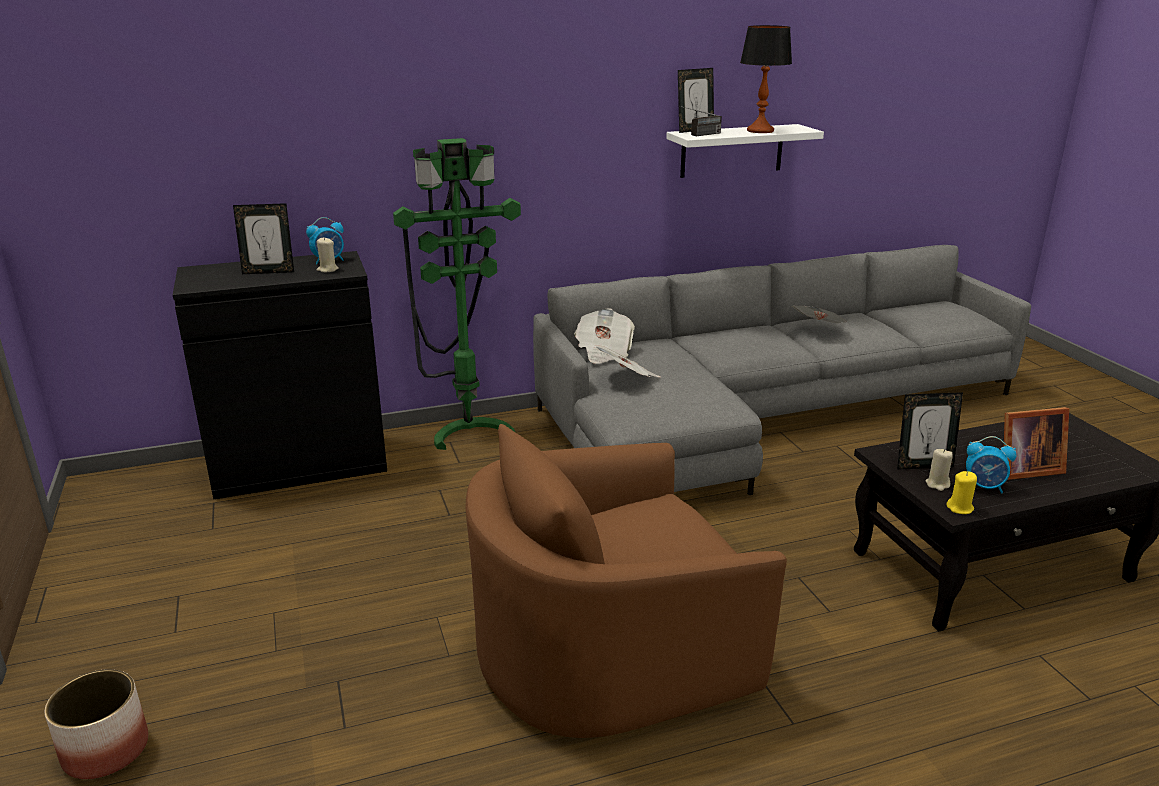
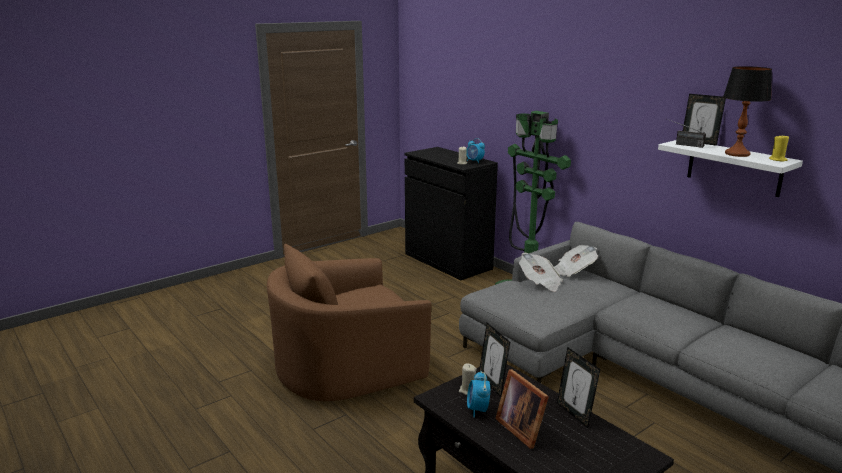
camera: 70 degrees right, 5 degrees down
(106, 750) = (250, 284): planter -> none
(269, 272) = (447, 157): picture frame -> picture frame (575, 414)
(608, 650) = (347, 366): brown armchair -> brown armchair turned 75 degrees counterclockwise
(819, 329) = (725, 337): newspaper -> none
(960, 508) = (439, 399): yellow candle -> yellow candle (778, 160)

